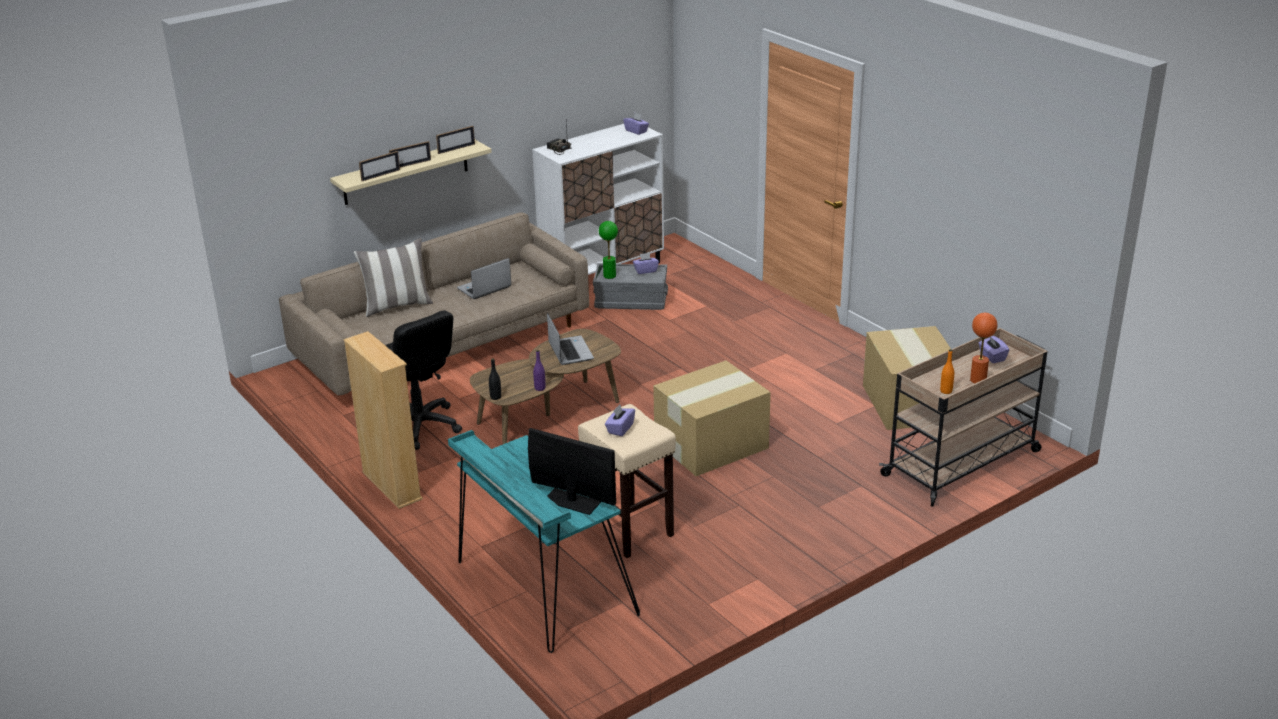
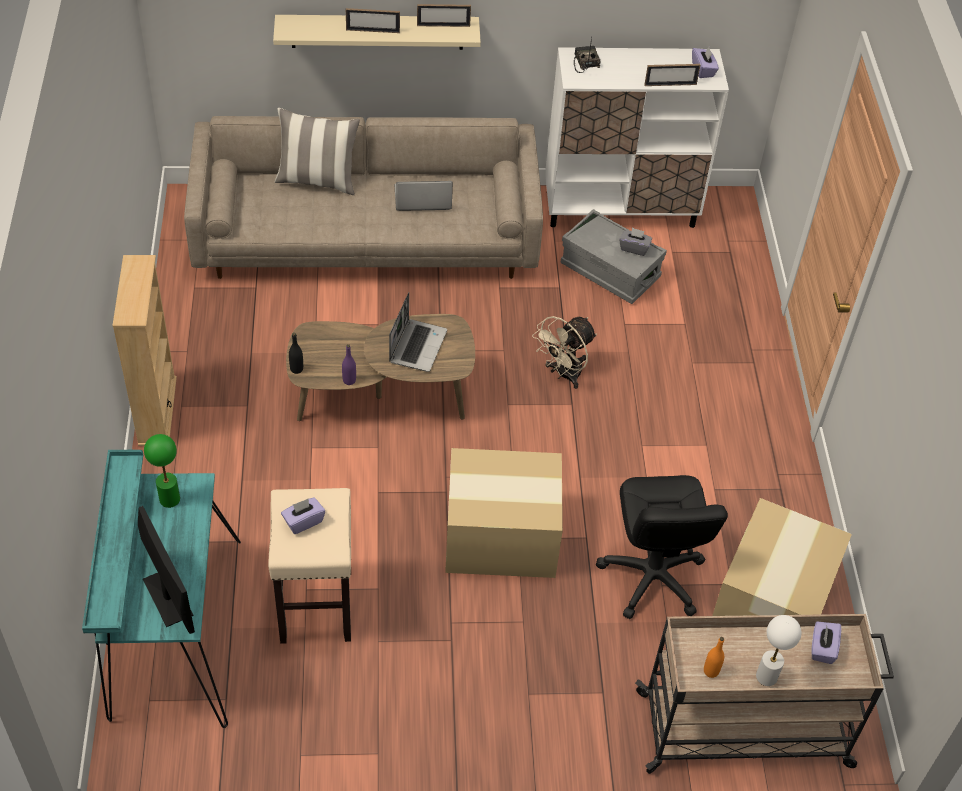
camera: 30 degrees right, 20 degrees up
(380, 175) = (326, 35): picture frame -> picture frame (670, 84)
(419, 426) = (247, 343): black office chair -> black office chair (652, 577)
(609, 276) = (589, 236): green table lamp -> green table lamp (170, 499)
(645, 270) = (634, 248): purple tissue box -> grey tissue box
(659, 357) = (563, 374): none -> beige fan
(978, 380) = (766, 677): orange table lamp -> white table lamp

